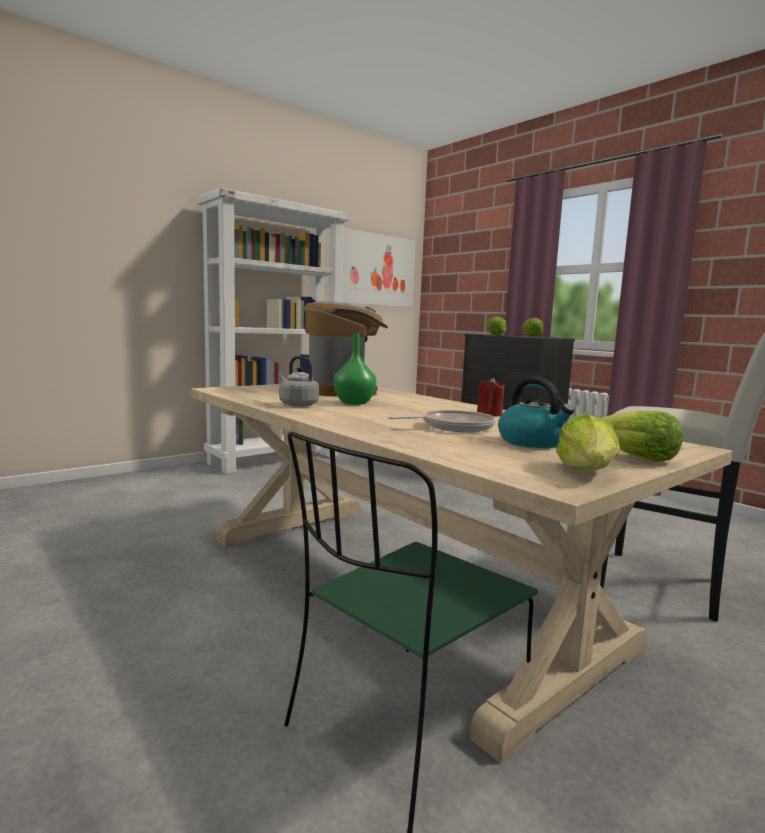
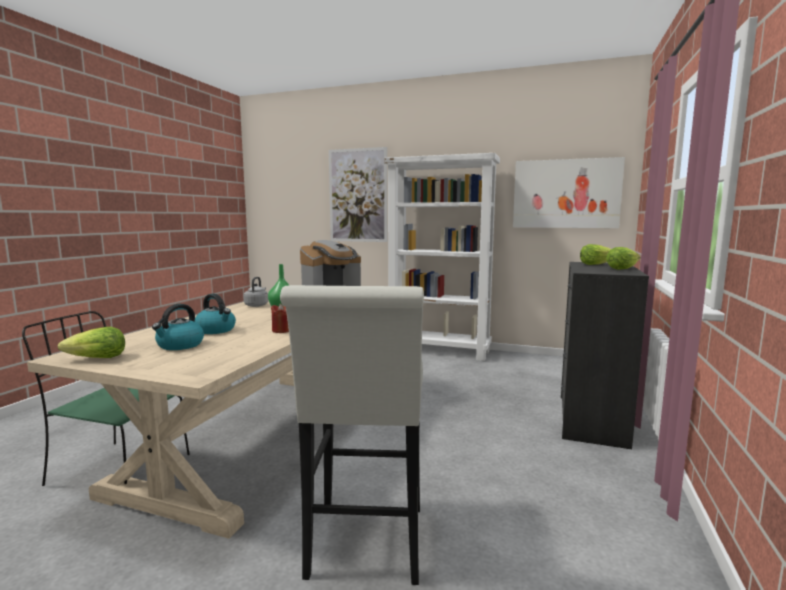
camera: 60 degrees right, 0 degrees up
(125, 238) = (358, 195): none -> picture
(453, 427) = (216, 330): frying pan -> kettle
(634, 458) = (143, 365): lettuce -> none

